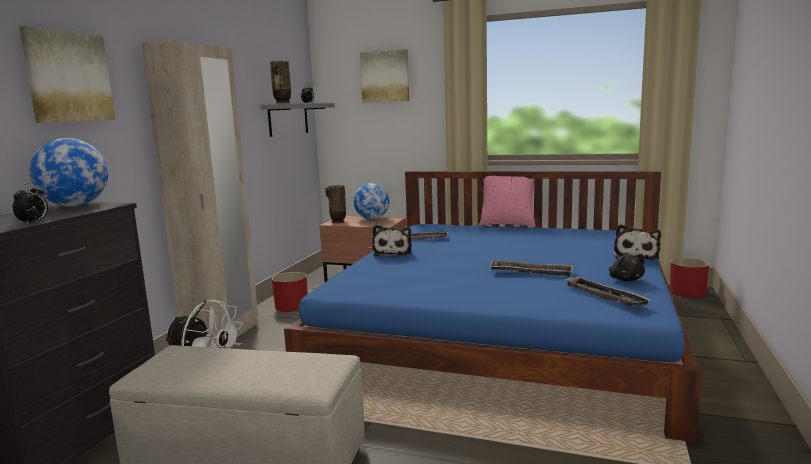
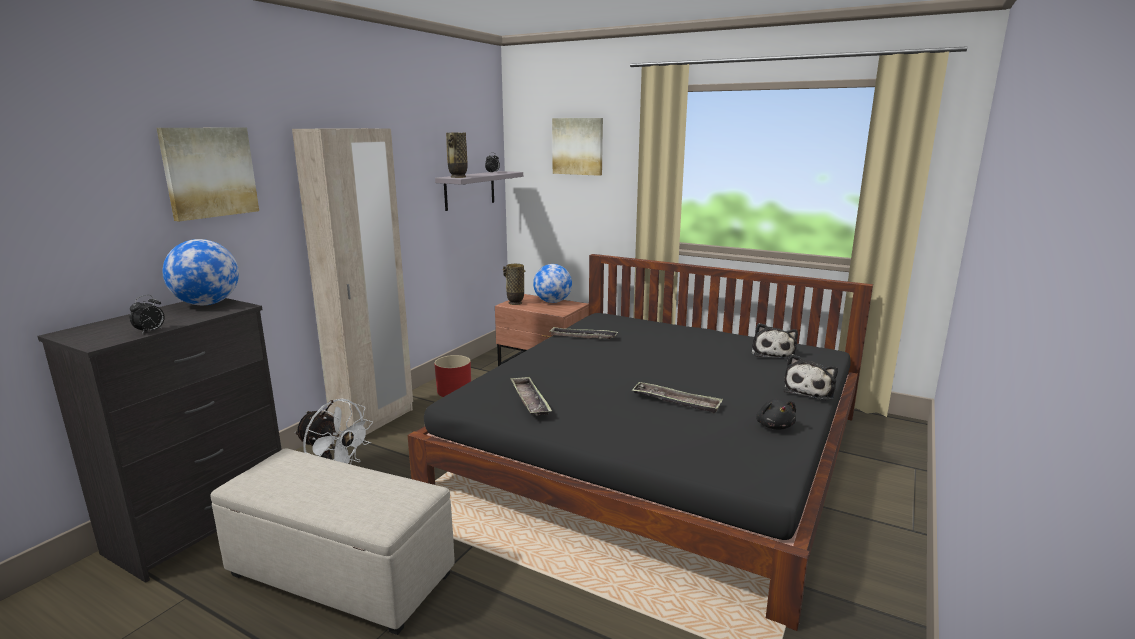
camera: 10 degrees right, 5 degrees up
(393, 252) = (548, 354): plush toy -> plush toy (772, 353)
(503, 329) = (657, 449): blue bed -> black bed
(507, 224) = (694, 325): pink pillow -> none
(604, 296) = (734, 448): tray -> tray (530, 400)
(687, 292) = (893, 425): red planter -> none

